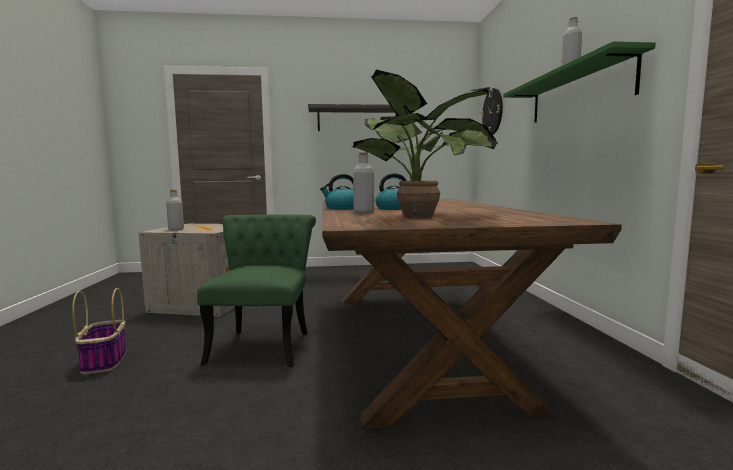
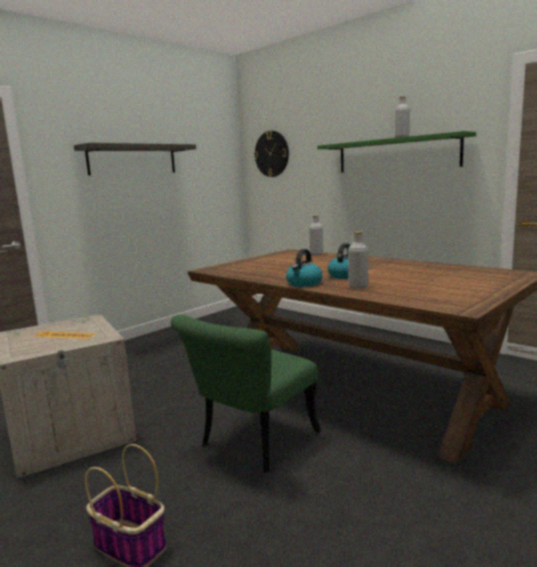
camera: 40 degrees left, 5 degrees up
(176, 229) = (38, 347): grey bottle -> grey bottle (316, 254)
(264, 343) = (252, 444): green chair -> green chair turned 105 degrees counterclockwise
(424, 217) = (434, 285): potted plant -> none

